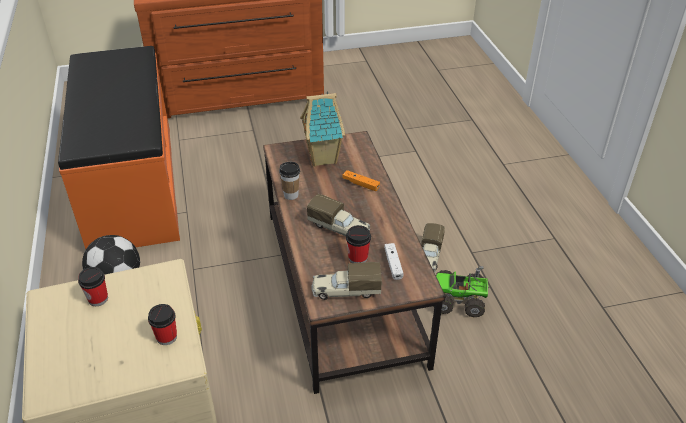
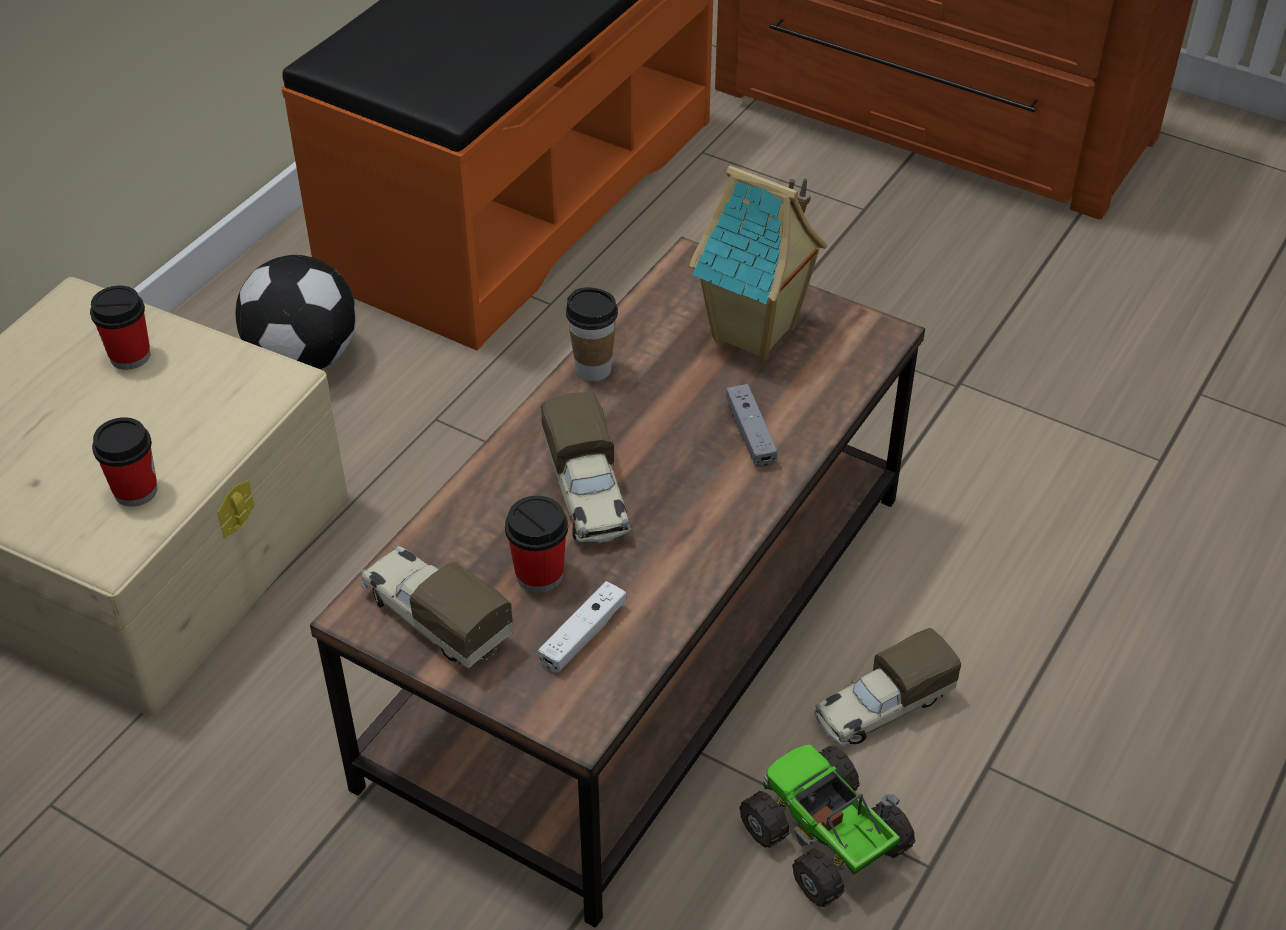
camera: 45 degrees right, 5 degrees up
(361, 184) = (750, 433): orange game controller -> grey game controller

